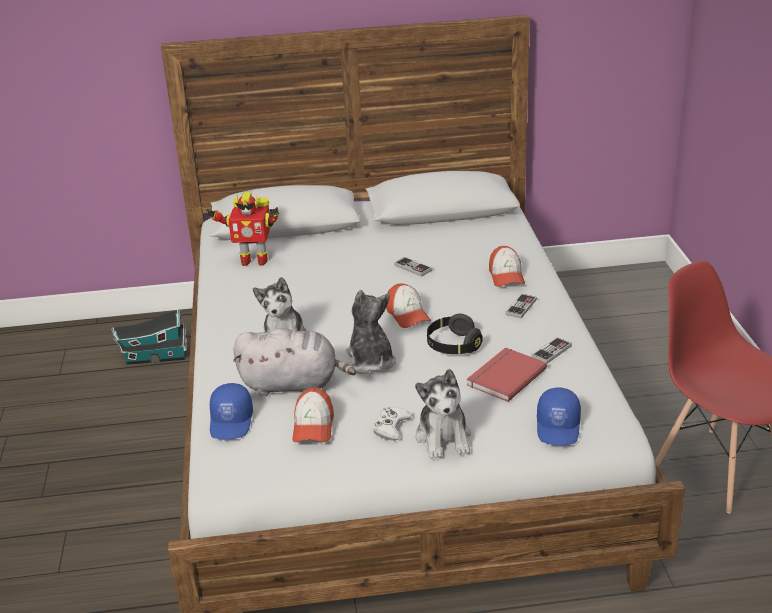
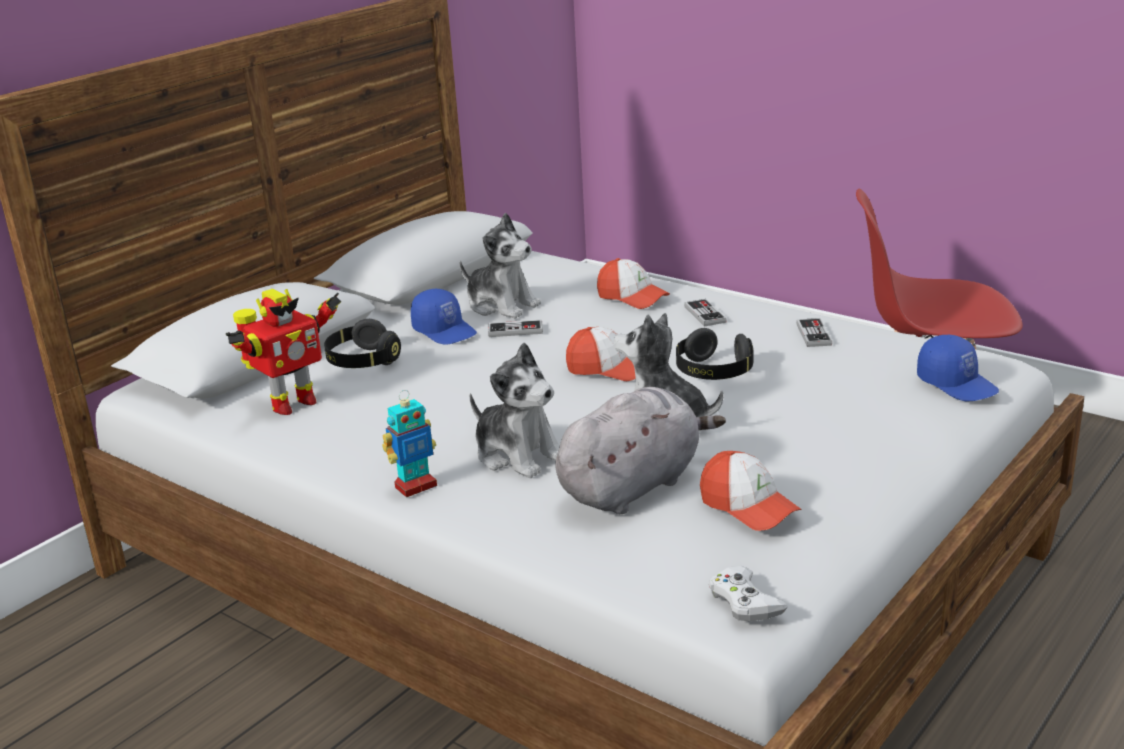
camera: 45 degrees left, 5 degrees down
(154, 358) = (112, 663): toy house -> none
(222, 332) = (415, 486): none -> toy robot
(232, 422) = (645, 557): blue cap -> blue cap (445, 331)
(318, 251) = (362, 361): none -> black headphones
(391, 427) = (818, 465): white game controller -> white game controller (744, 601)
(444, 438) = (885, 446): plush toy -> plush toy (501, 305)
(504, 376) = (820, 372): red book -> none

